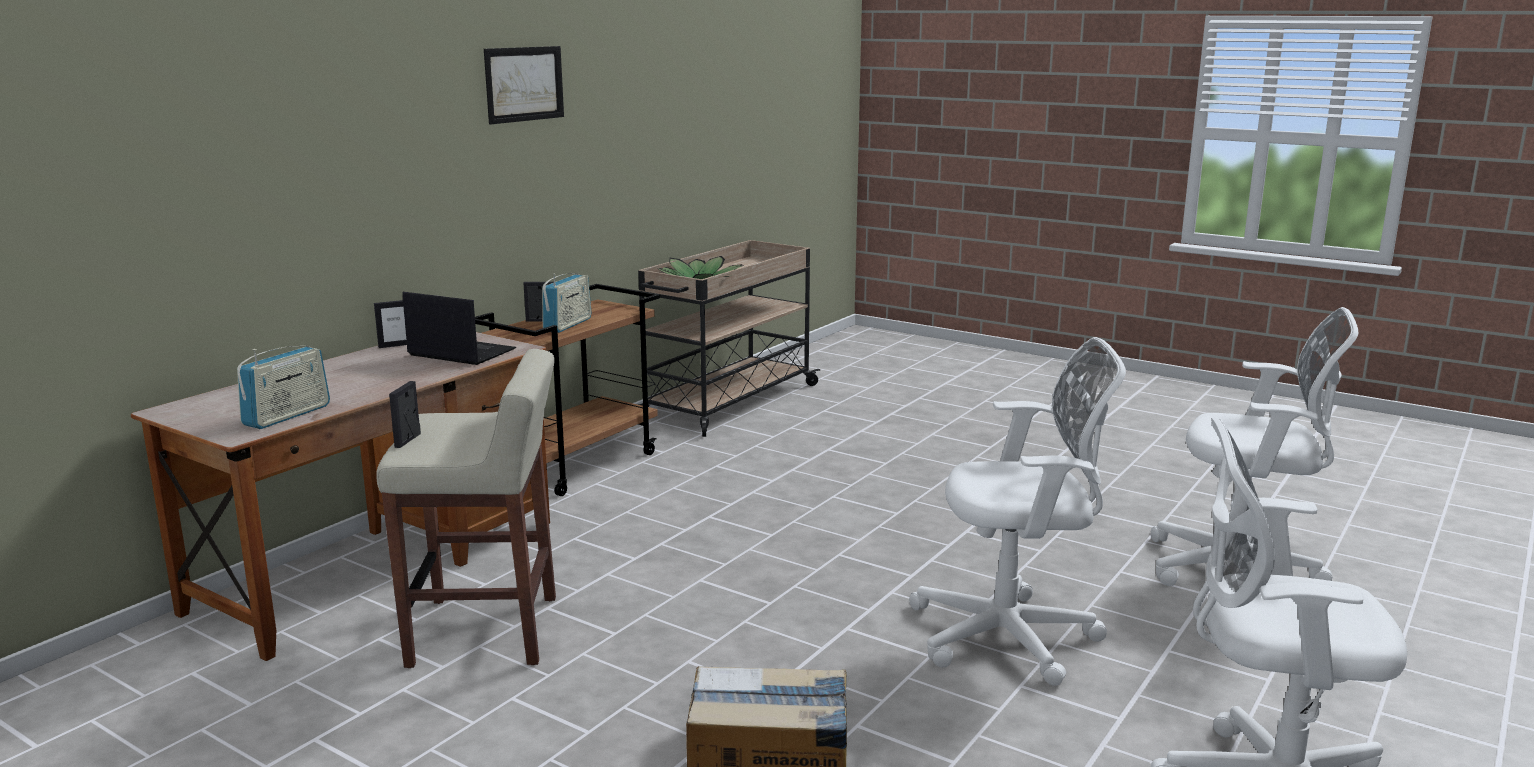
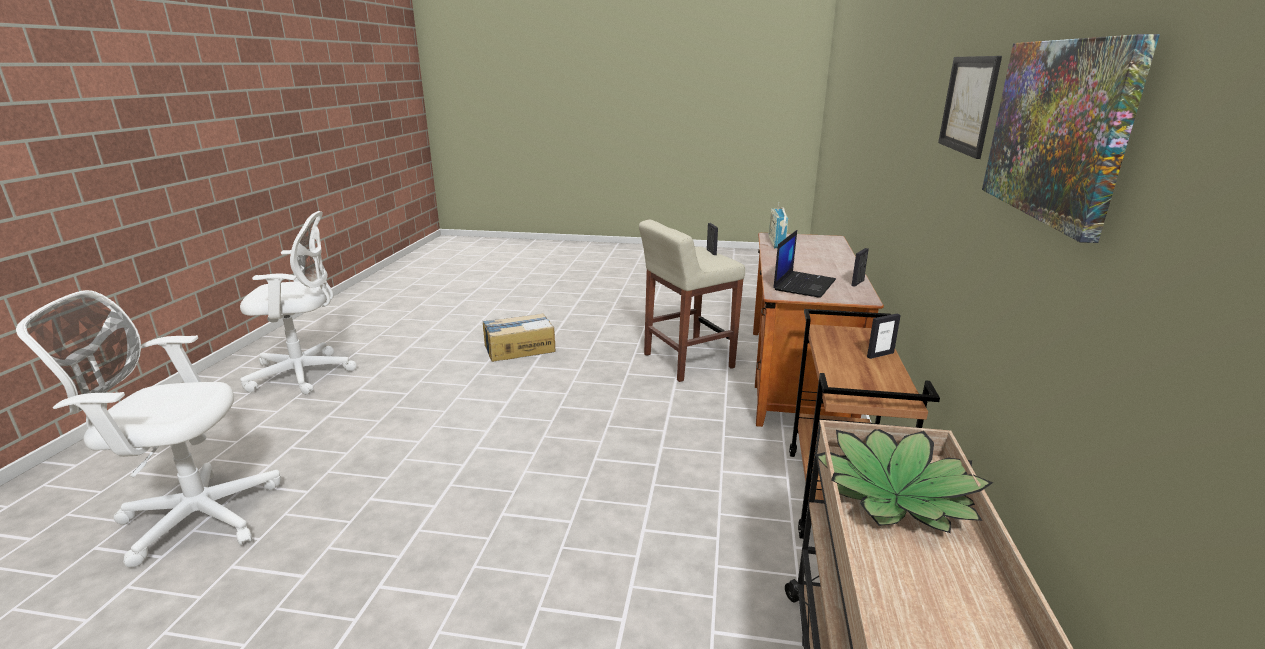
camera: 155 degrees right, 5 degrees up
(460, 352) = (803, 284): laptop -> laptop turned 60 degrees counterclockwise
(567, 325) = (845, 354): radio -> none
(629, 80) = (1058, 130): none -> picture
(1012, 637) = (407, 417): white office chair -> none

